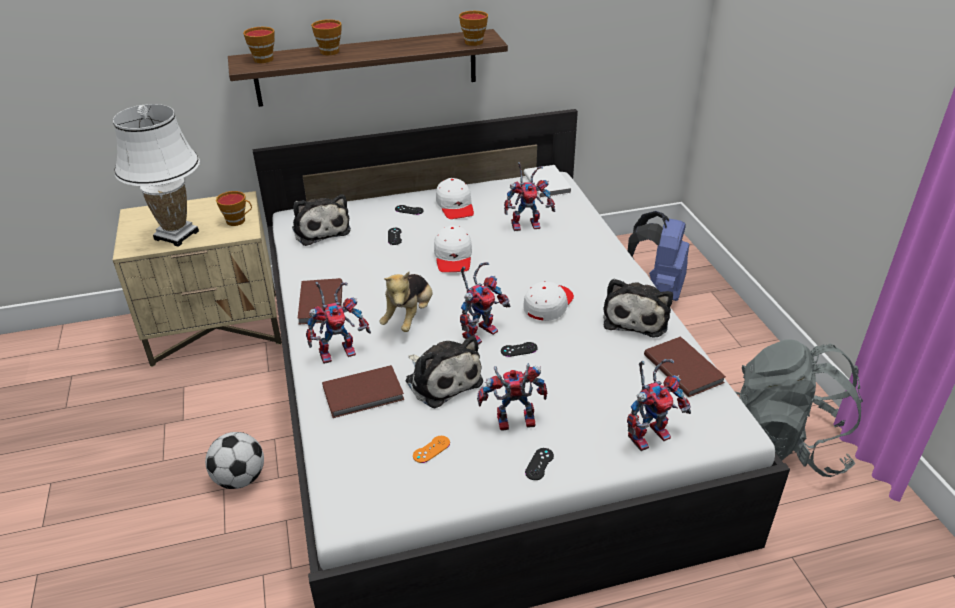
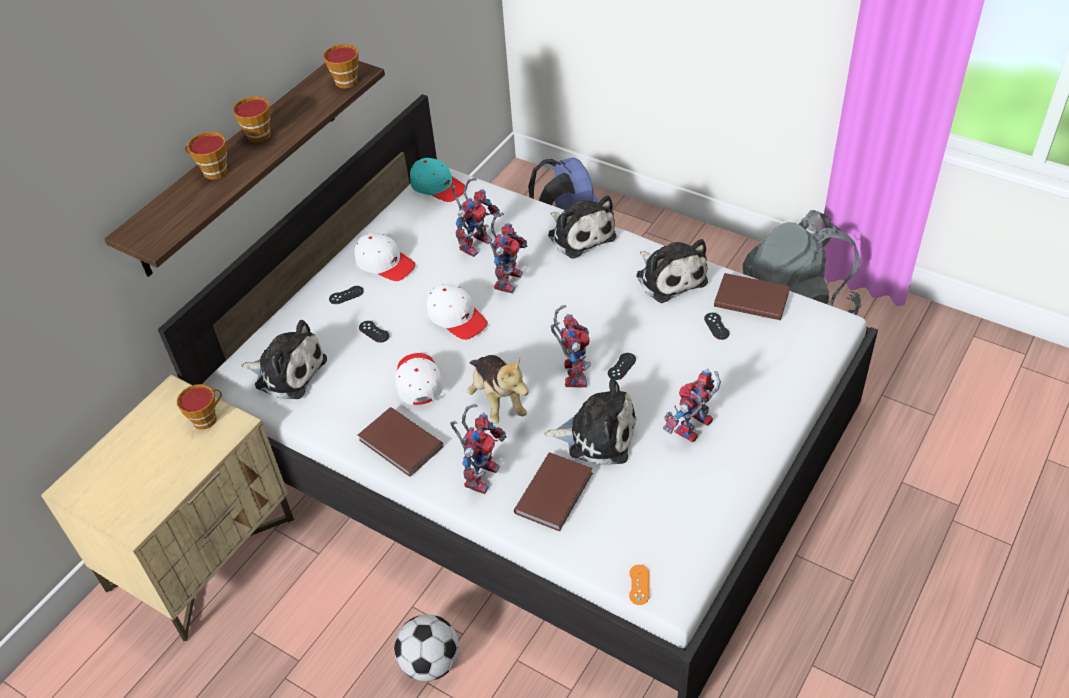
camera: 40 degrees left, 10 degrees up
(176, 235) = (163, 477): white table lamp -> none
(264, 58) = (157, 219): cup -> cup (257, 133)
(431, 449) = (665, 495): orange game controller -> orange game controller (639, 585)
(539, 464) = (749, 447): black game controller -> black game controller (716, 326)
(548, 183) = (438, 186): white book -> turquoise cap
(548, 305) = (592, 310): white cap -> white cap (418, 381)
(605, 256) = (580, 234): none -> plush toy
(650, 433) = (789, 367): toy robot -> toy robot (506, 278)

